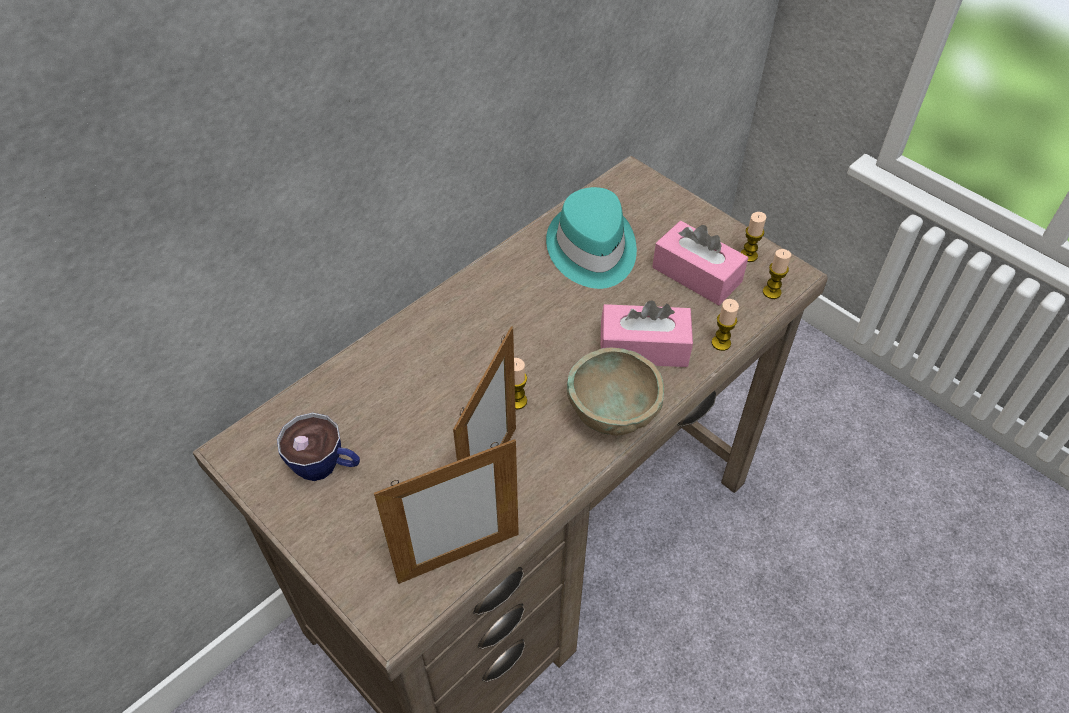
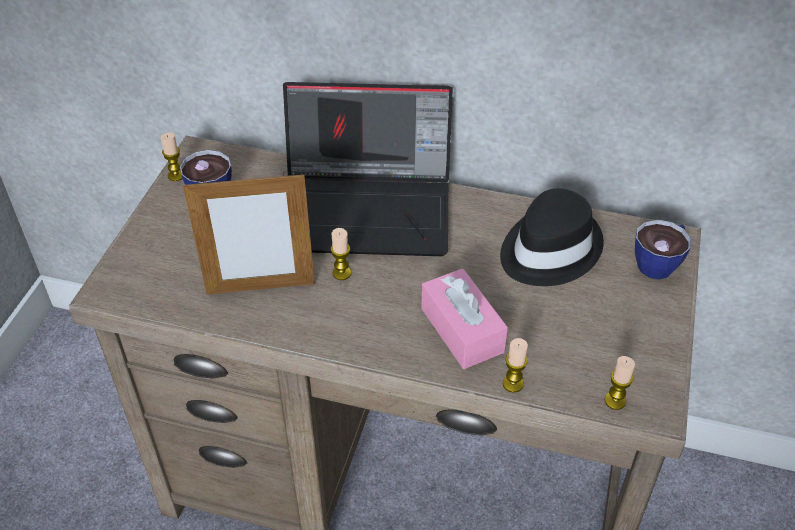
camera: 60 degrees right, 5 degrees down
(445, 343) = (369, 208): none -> laptop
(459, 557) = (175, 303): picture frame -> none
(591, 250) = (548, 250): turquoise hat -> black hat
(613, 413) = (372, 338): beige bowl -> none
(651, 195) = (659, 262): none -> cup
(696, 274) = (585, 334): pink tissue box -> none
(748, 255) = (649, 365): candle -> candle (176, 175)

